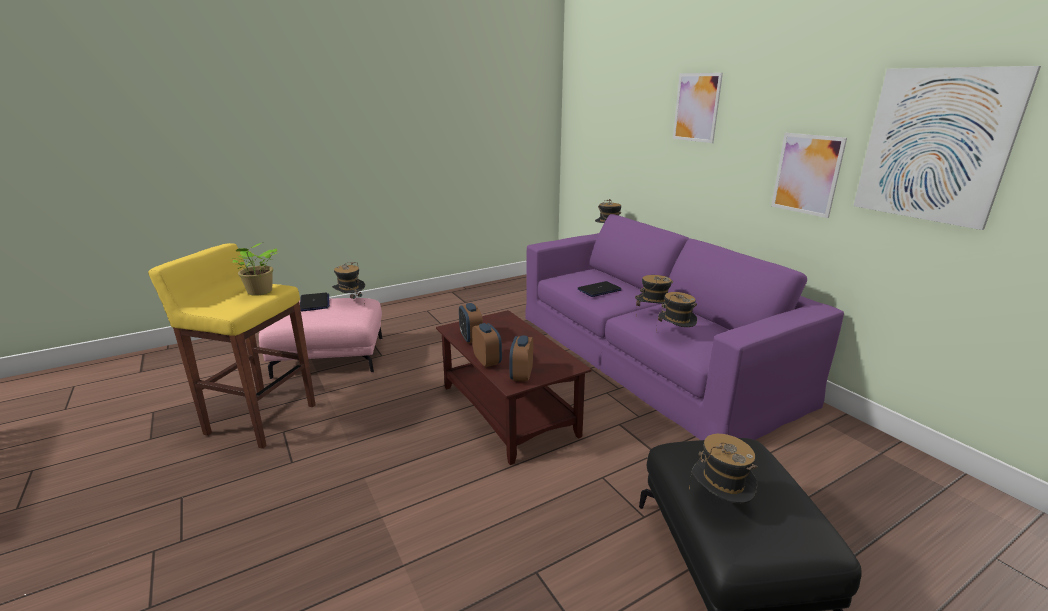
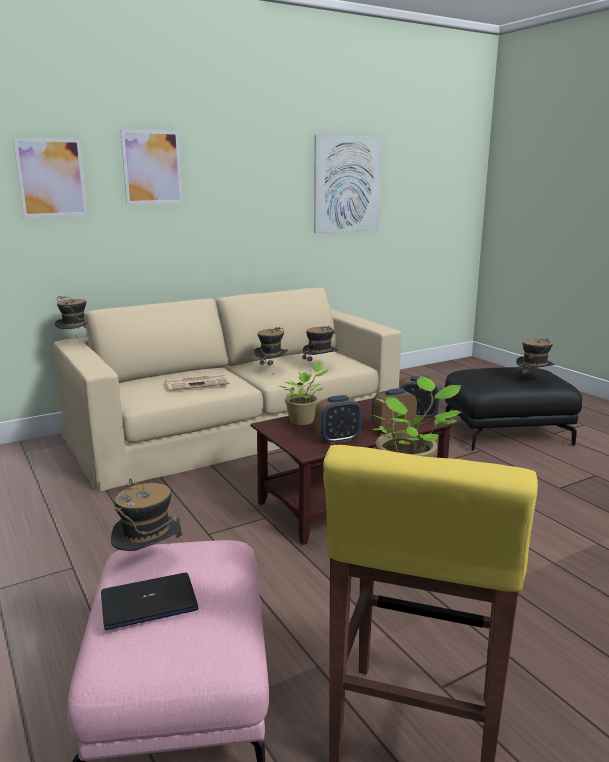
camera: 90 degrees left, 5 degrees down
(510, 326) = (303, 421): none -> potted plant
(599, 290) = (197, 383): laptop -> newspaper
(650, 354) = (236, 427): purple sofa -> beige sofa
(807, 174) = (277, 216): picture -> picture (51, 178)

